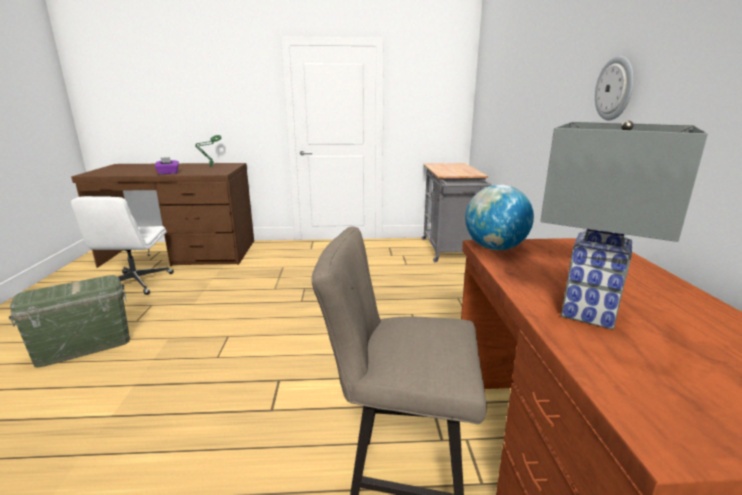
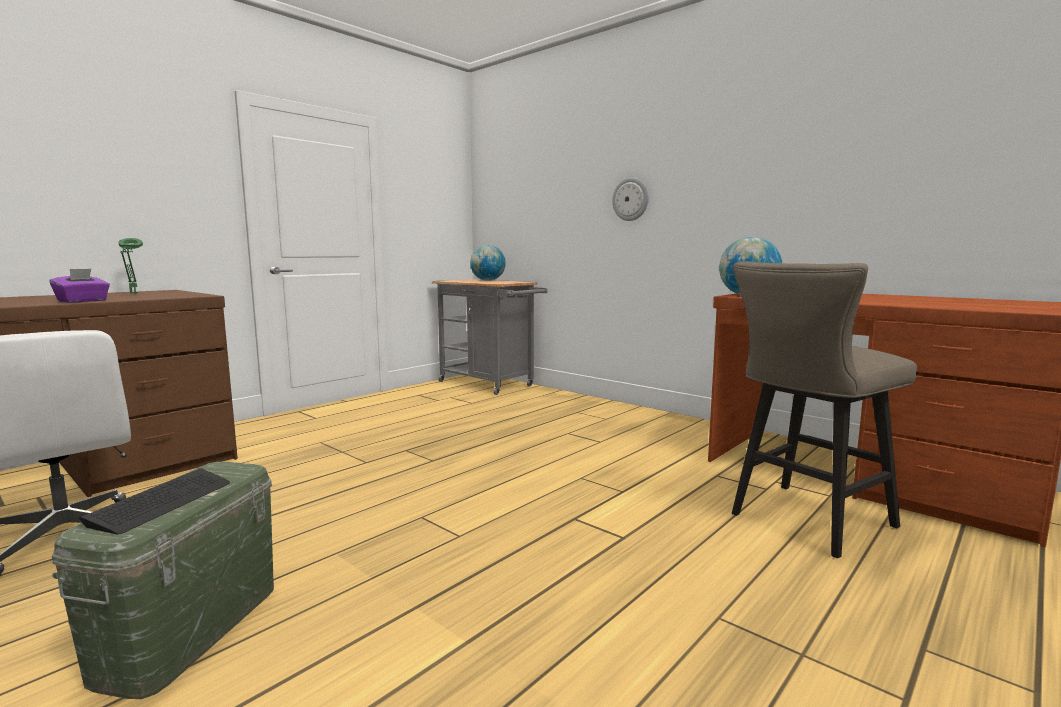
camera: 45 degrees left, 10 degrees down
(58, 290) = (162, 502): none -> keyboard
(461, 168) = (488, 280): none -> globe
(587, 313) = (893, 301): grey table lamp -> none
(615, 88) = (742, 171): wall clock -> wall clock (630, 199)

